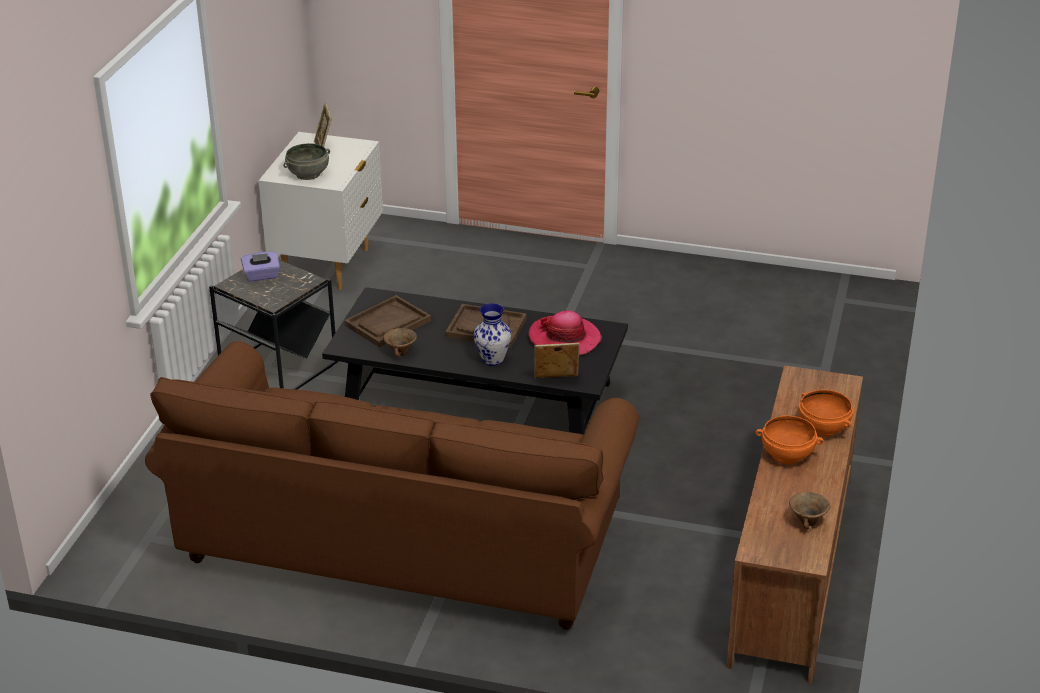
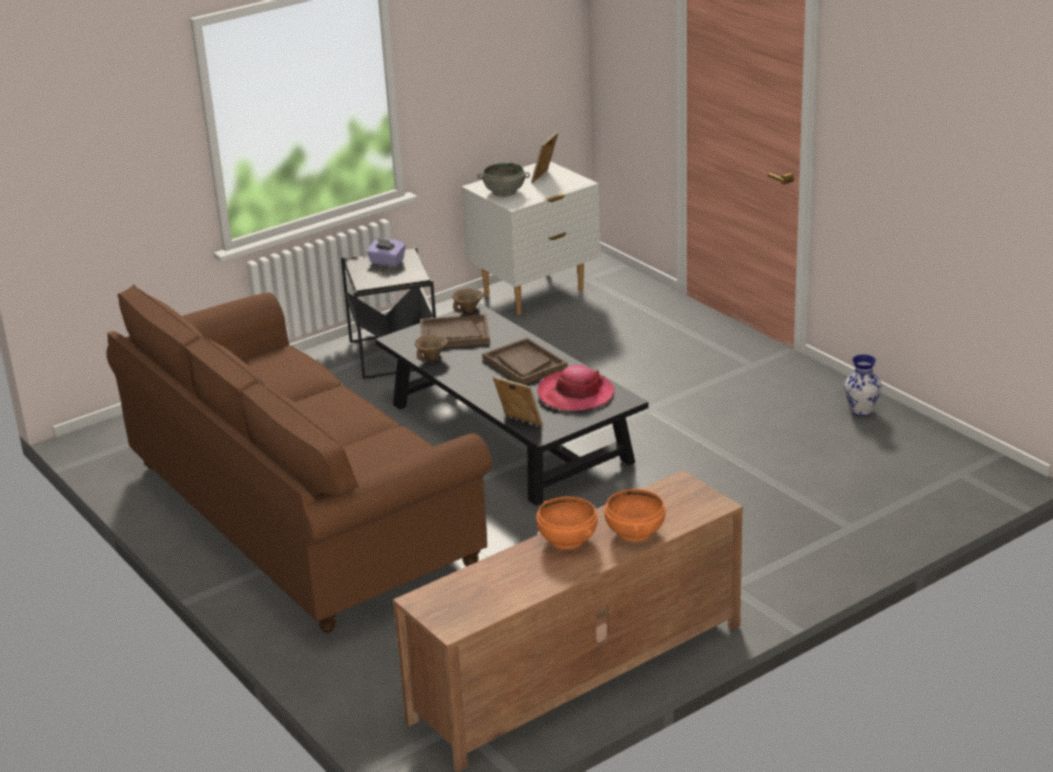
camera: 40 degrees right, 5 degrees down
(492, 360) = (493, 389): vase -> vase (861, 411)
(808, 522) = (499, 598): brown bowl -> brown bowl (468, 311)

